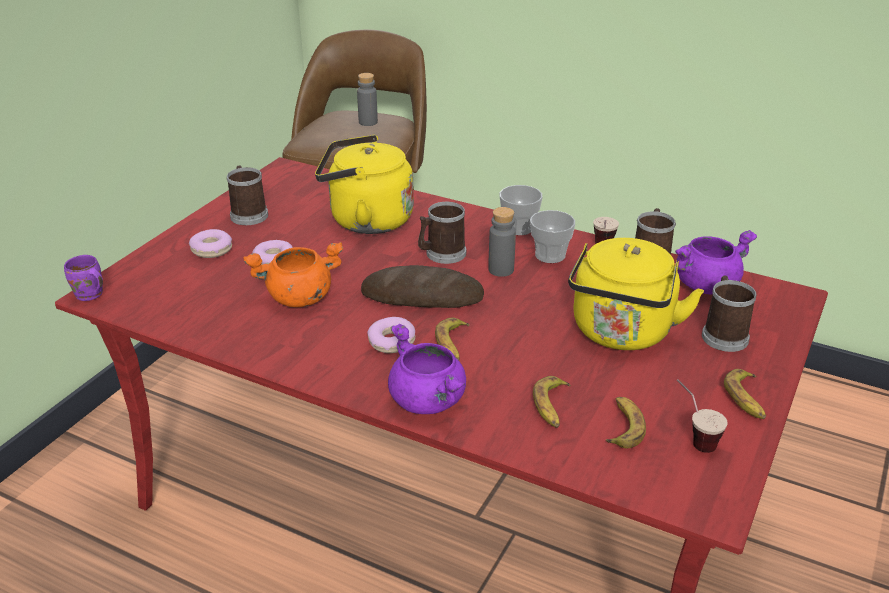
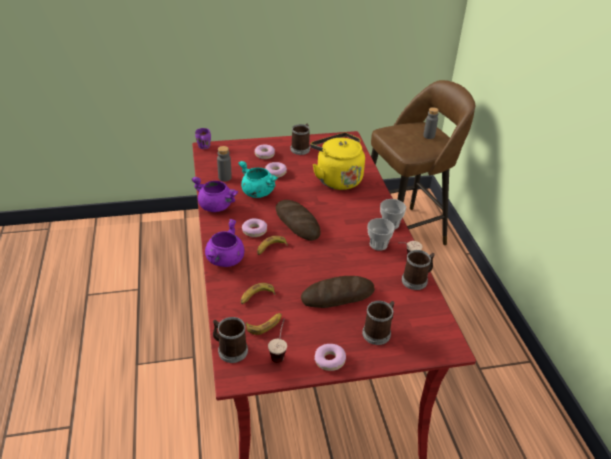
camera: 50 degrees right, 5 degrees up
(298, 298) = (257, 192): orange cooking pot -> turquoise cooking pot
(441, 254) = (337, 212): mug -> mug (230, 349)
(501, 270) = (346, 235): grey bottle -> grey bottle (225, 177)
(621, 334) = (337, 296): yellow kettle -> bread
(706, 285) = (419, 309): purple cooking pot -> purple cooking pot (216, 206)
(746, 399) = (329, 360): banana -> donut

